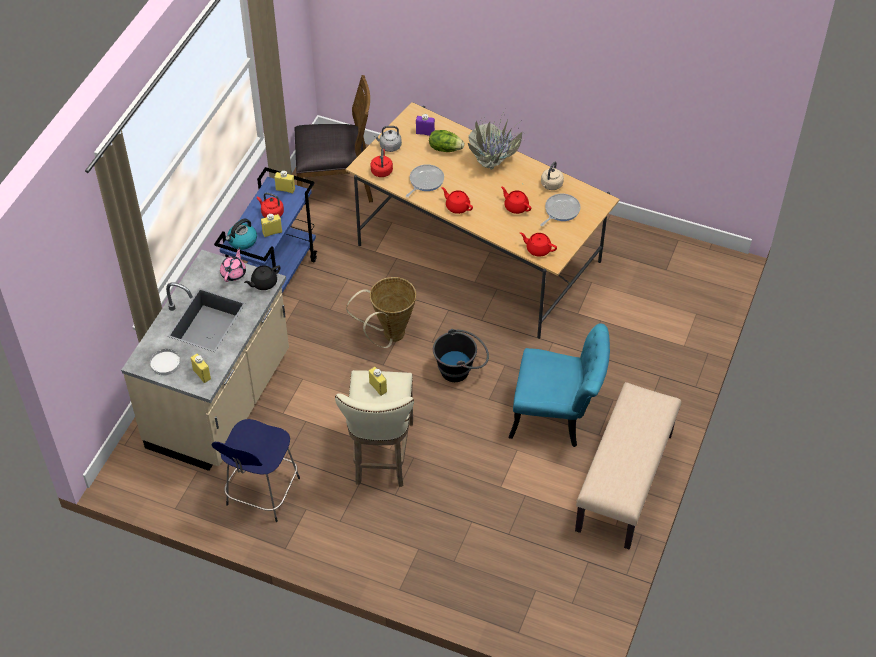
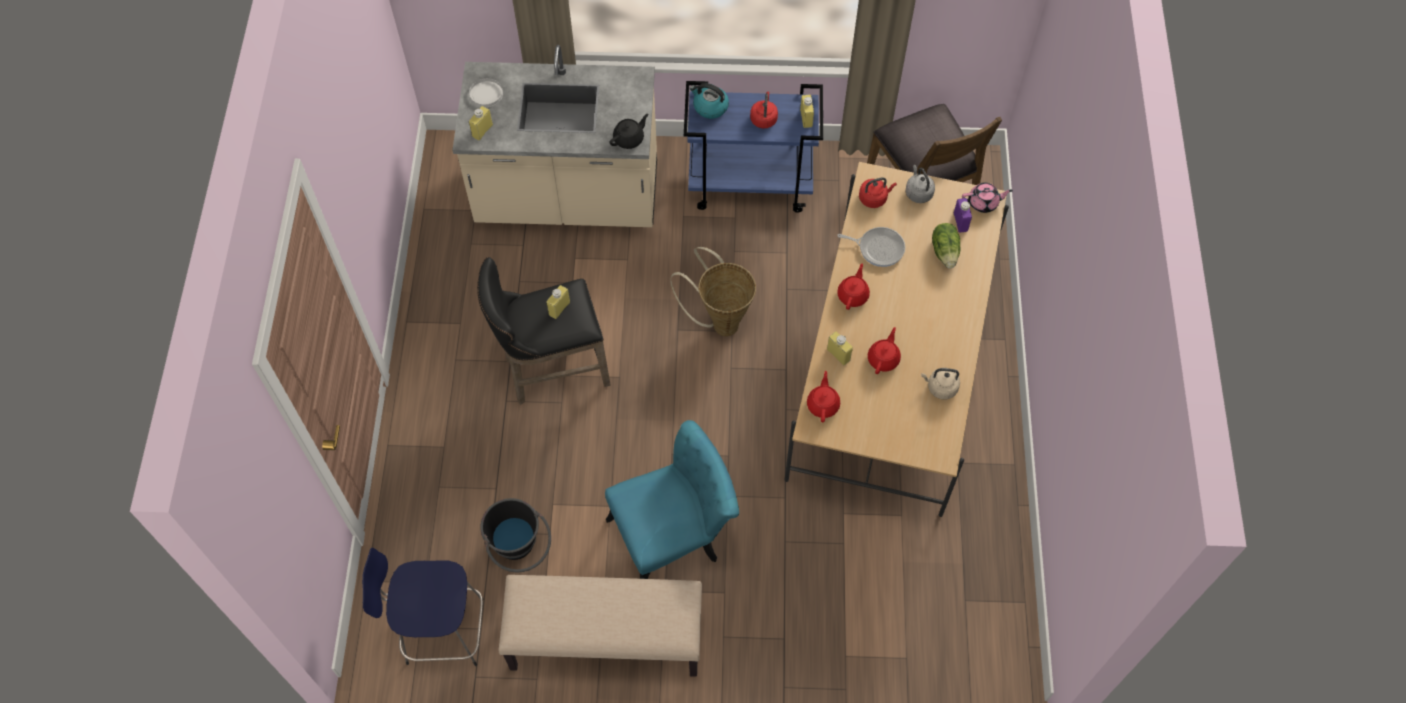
camera: 70 degrees right, 10 degrees up
(234, 273) = (632, 107): pink teapot -> pink teapot (983, 203)
(261, 493) = (466, 276): blue stool -> blue stool (441, 630)
(263, 283) = (629, 139): black teapot -> black teapot turned 105 degrees clockwise
(272, 232) = (735, 129): yellow bottle -> yellow bottle (838, 354)
(381, 457) = (551, 370): beige stool -> black stool
(461, 369) = (703, 411): black bucket -> black bucket (519, 549)
(494, 165) = (943, 313): potted plant -> none
(557, 417) = (674, 536): turquoise chair -> turquoise chair turned 105 degrees counterclockwise
(560, 211) = (901, 411): frying pan -> none

